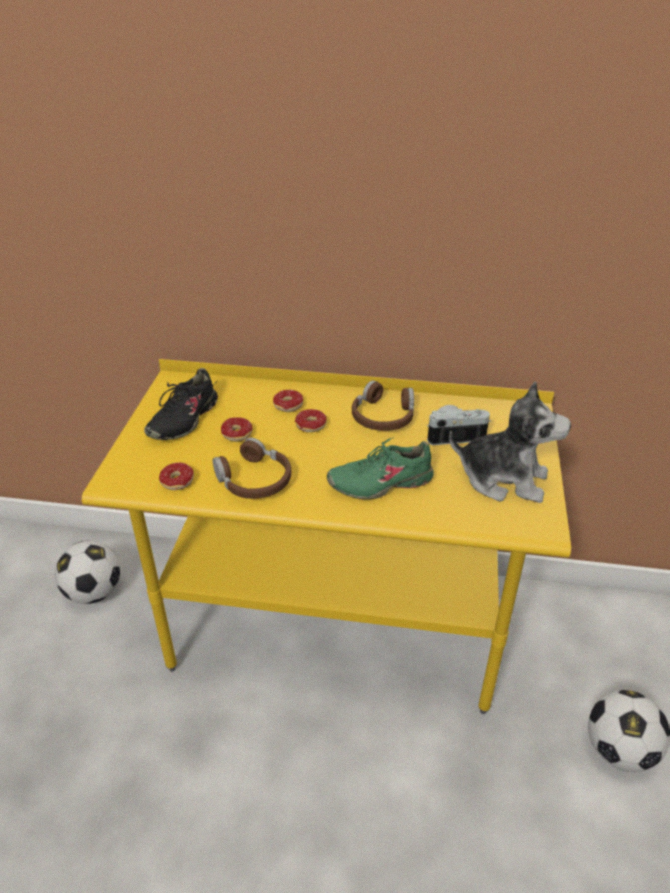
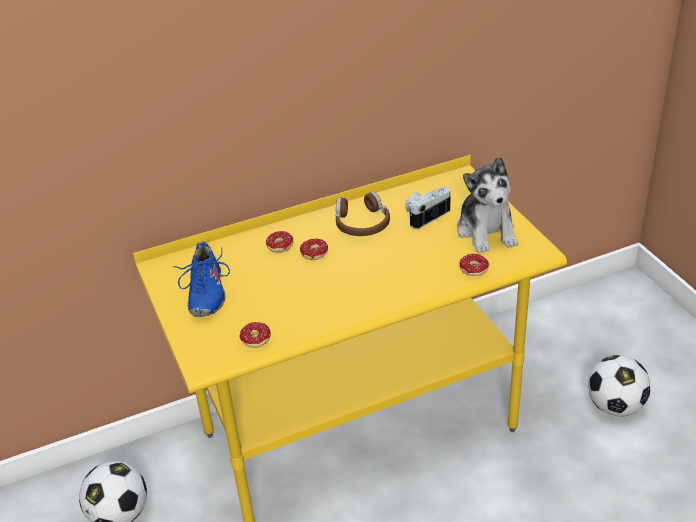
camera: 30 degrees left, 0 degrees up
(183, 419) = (205, 293): black shoe -> blue shoe
(231, 435) = (260, 288): donut -> donut (471, 272)
(254, 480) = (314, 311): brown headphones -> none
(380, 482) = (407, 271): green shoe -> none
(503, 478) = (486, 231): plush toy -> plush toy turned 90 degrees clockwise

